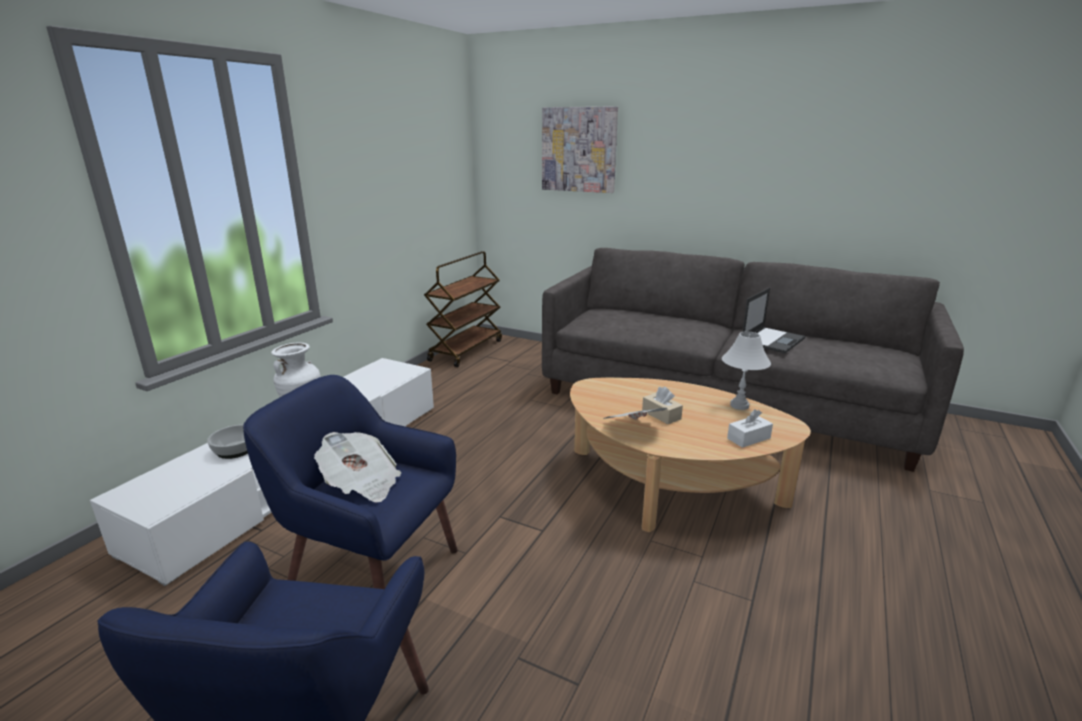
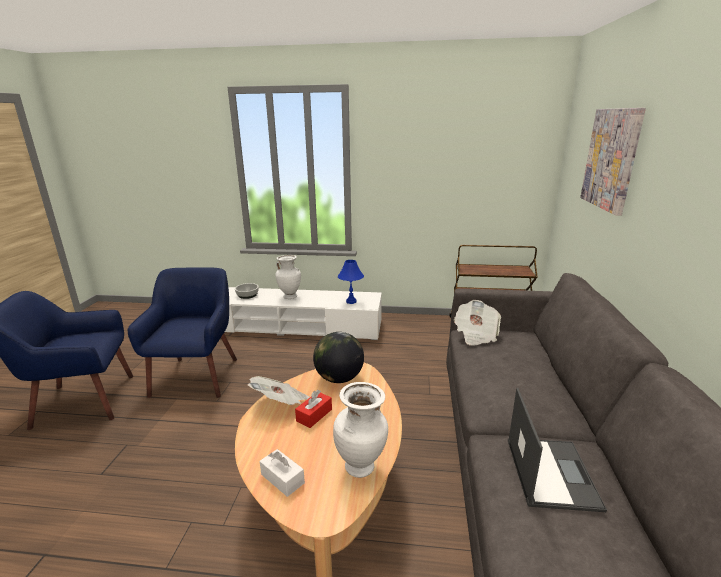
camera: 70 degrees right, 0 degrees up
(361, 484) = (186, 324): newspaper -> newspaper (475, 334)
(385, 377) = (351, 301): none -> blue table lamp
(602, 395) = (339, 378): none -> globe
(661, 415) = (314, 415): beige tissue box -> red tissue box
(739, 405) = (361, 468): white table lamp -> white vase
(772, 340) = (550, 472): laptop -> laptop turned 105 degrees counterclockwise

